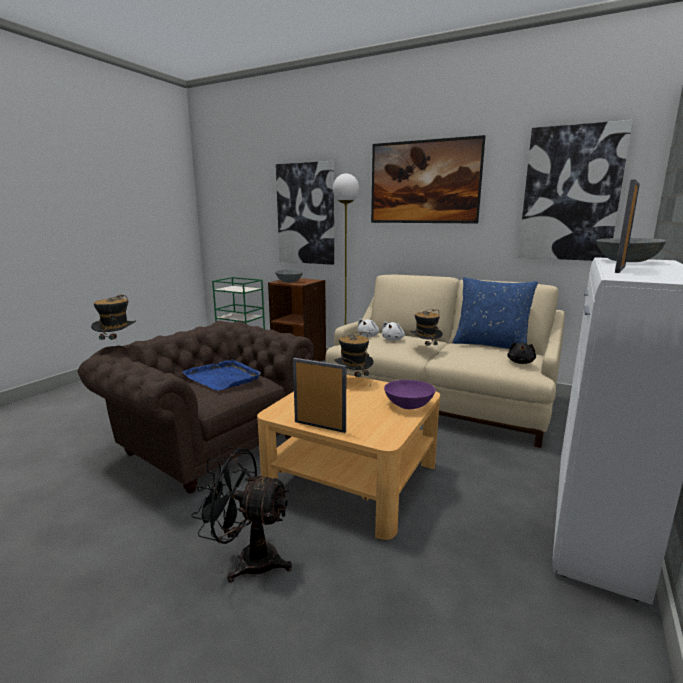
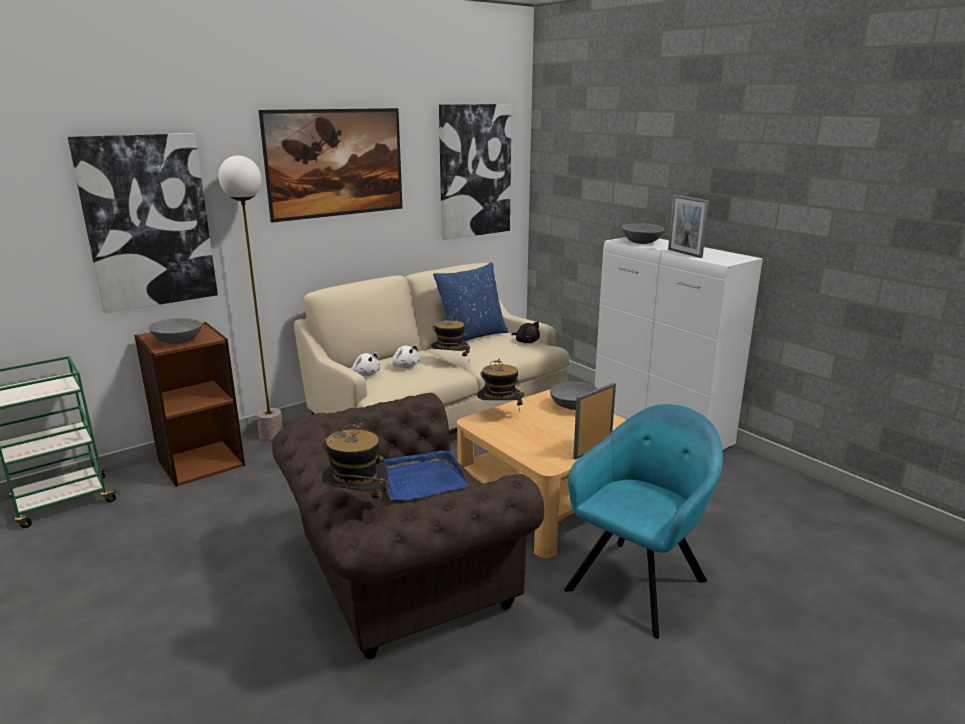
camera: 65 degrees left, 5 degrees up
(248, 559) = (639, 581): black fan -> turquoise armchair
(409, 405) = (573, 406): purple bowl -> grey bowl

